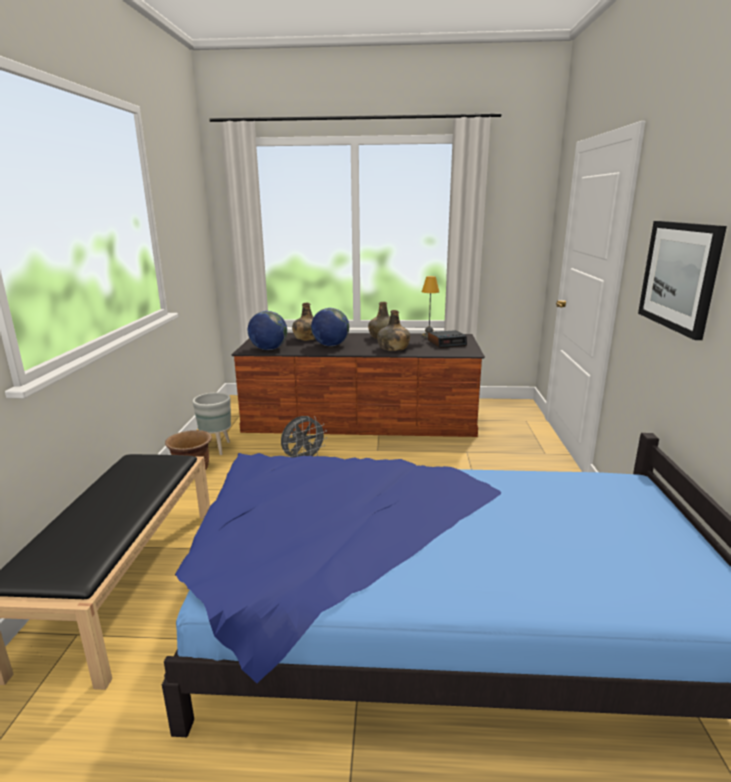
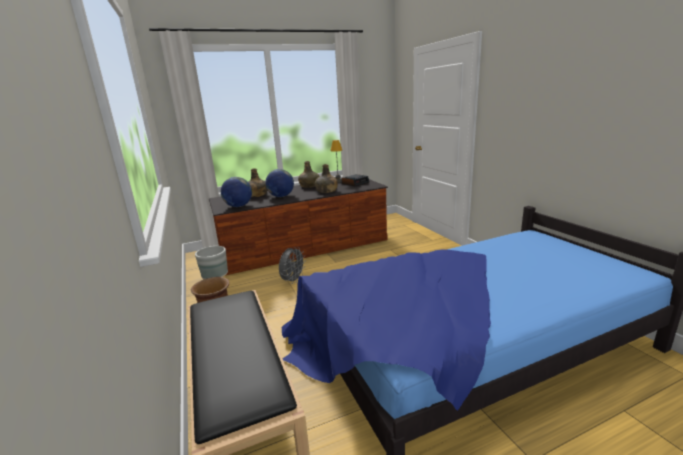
camera: 25 degrees left, 0 degrees up
(679, 276) = (534, 114): picture -> none

